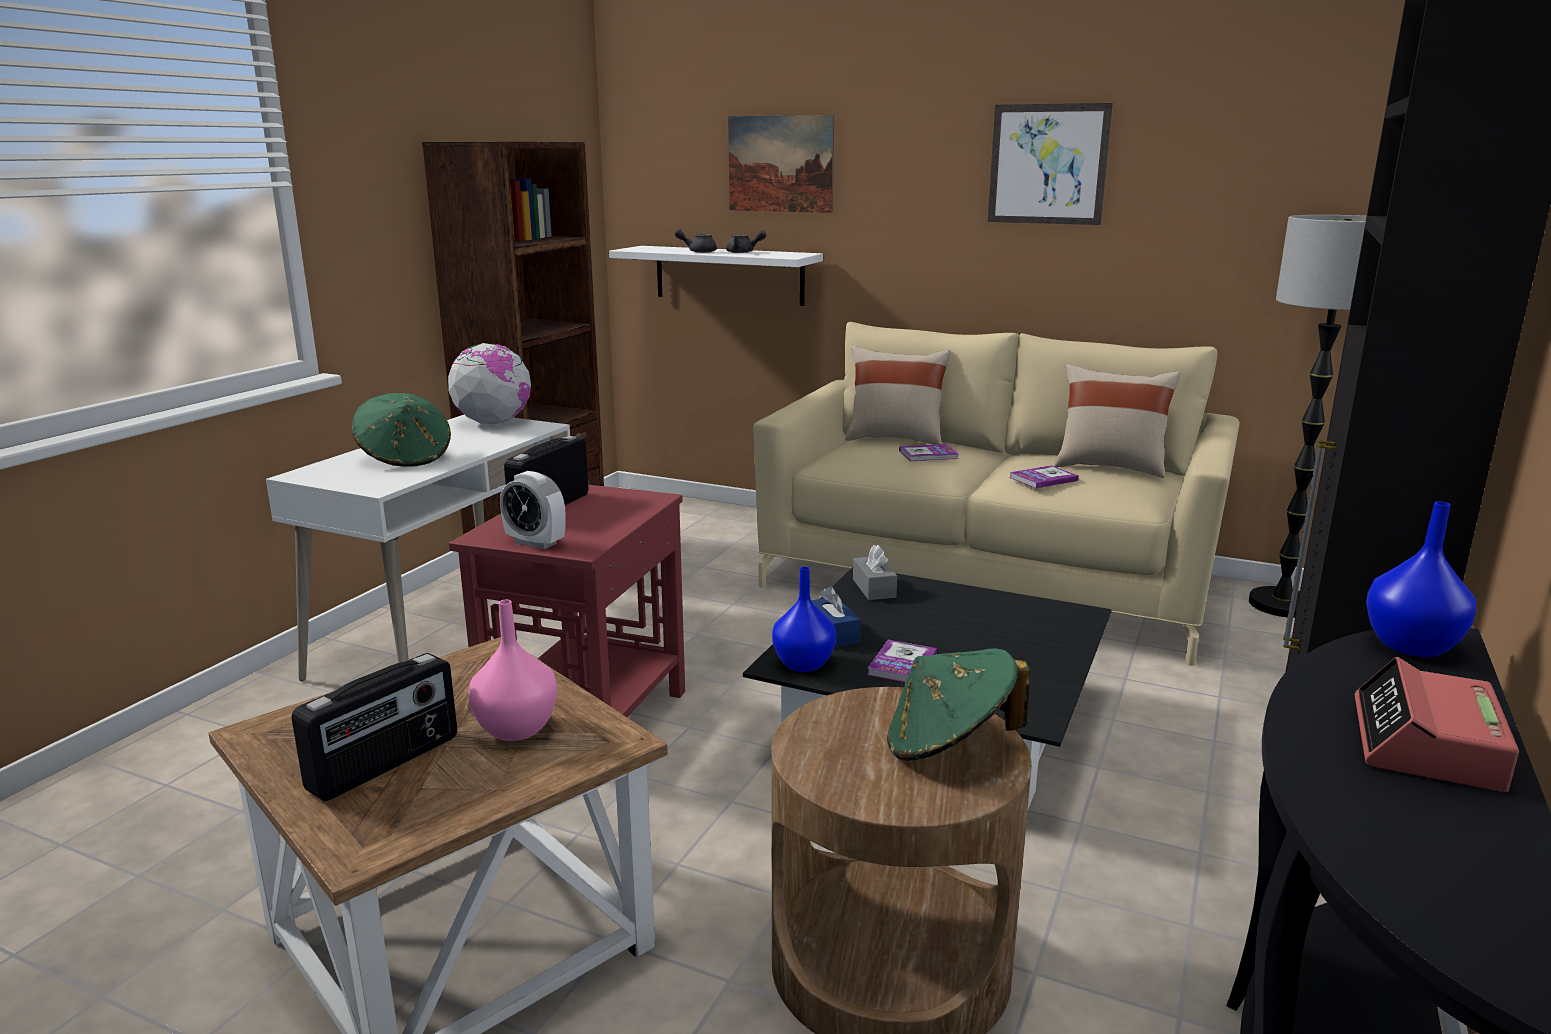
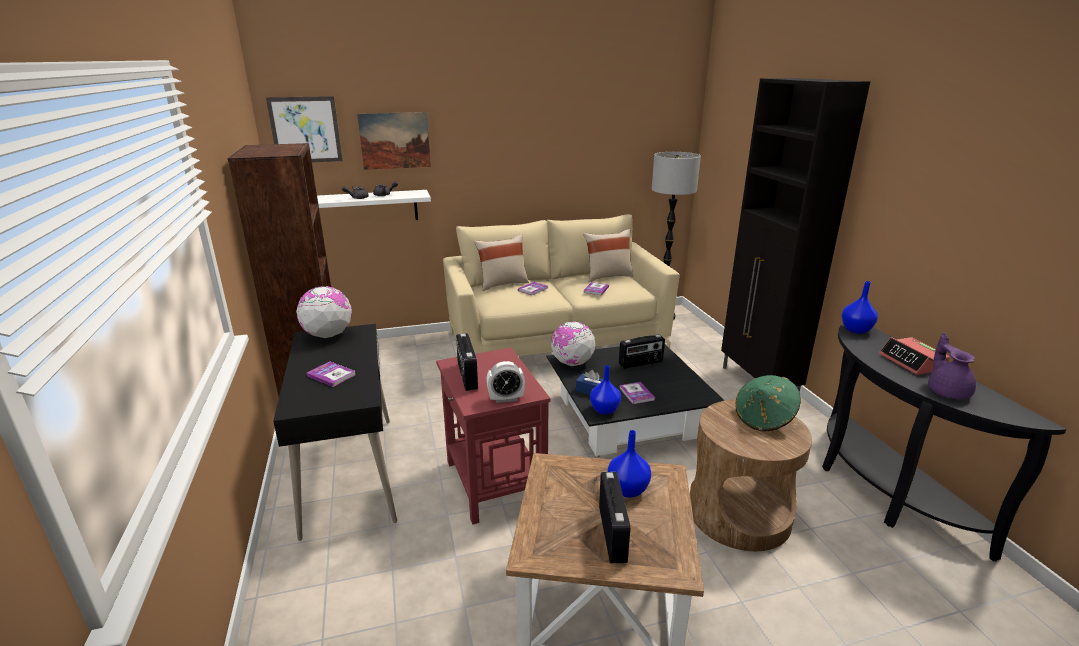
camera: 40 degrees left, 5 degrees up
(405, 457) = (331, 375): green hat -> book
(451, 637) = (349, 473): white desk -> black desk
(518, 728) = (628, 489): pink vase -> blue vase
(874, 588) = (572, 363): grey tissue box -> globe
(998, 627) = (641, 363): none -> radio
(1048, 164) = (544, 135): picture -> picture (305, 130)
(1387, 826) = (947, 391): none -> purple teapot

